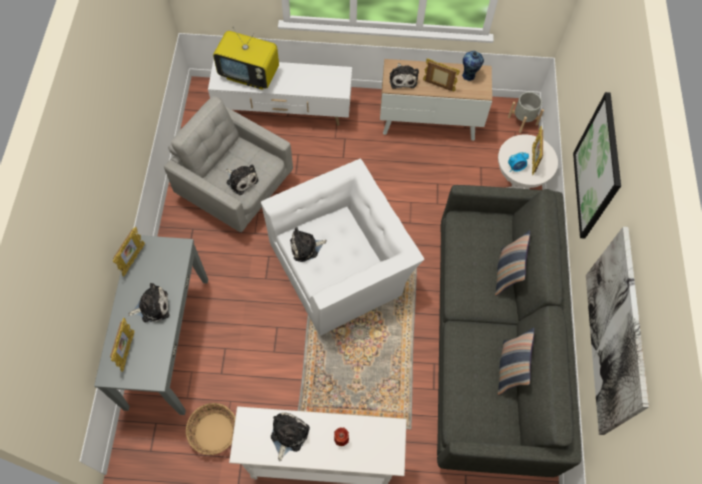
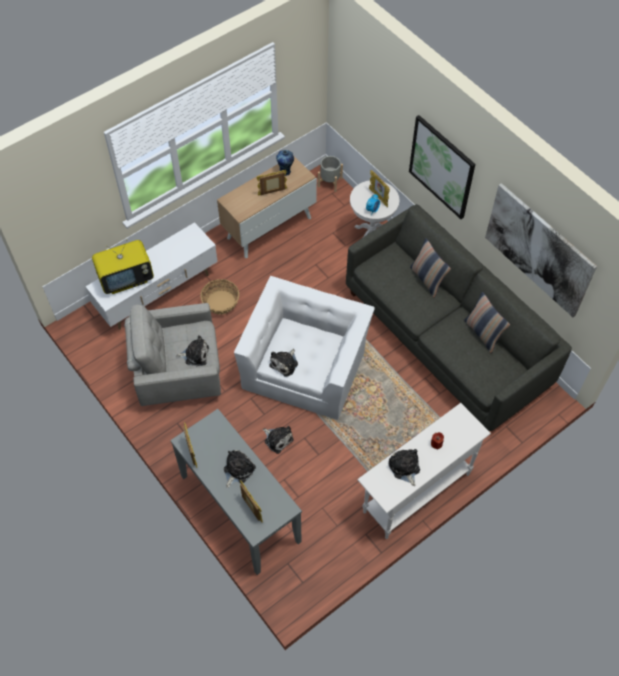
camera: 40 degrees left, 5 degrees down
(214, 432) = (331, 535): basket -> basket (220, 302)
(402, 78) = (243, 204): plush toy -> plush toy (277, 439)

